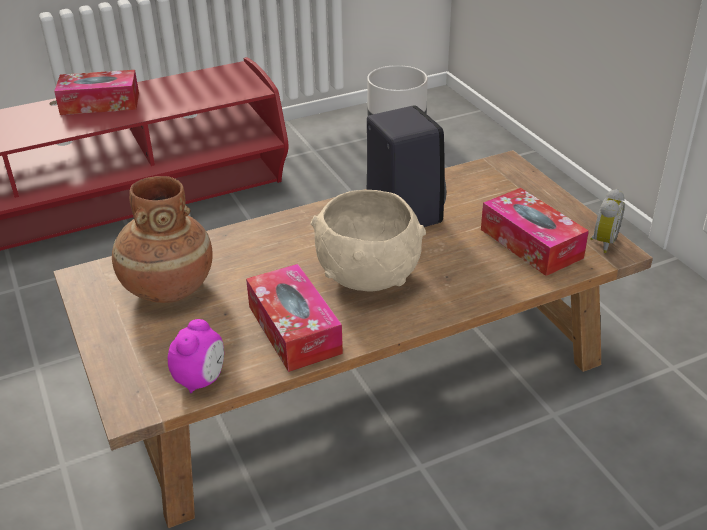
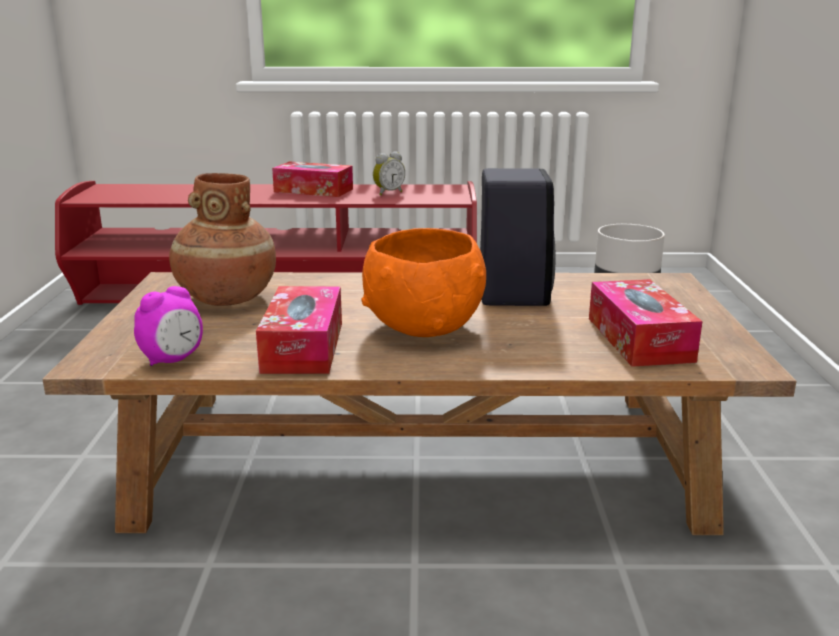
camera: 25 degrees right, 15 degrees down
(368, 276) = (423, 327): beige bowl -> orange bowl
(602, 242) = (735, 355): alarm clock -> alarm clock (388, 193)

